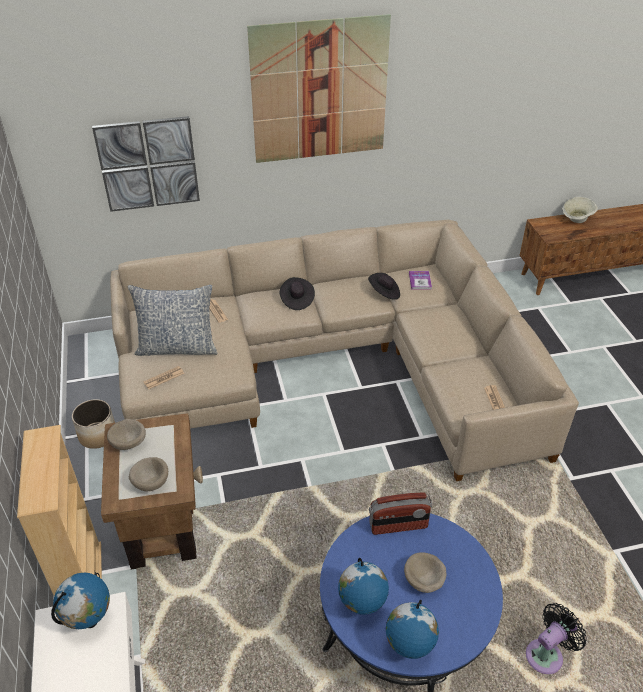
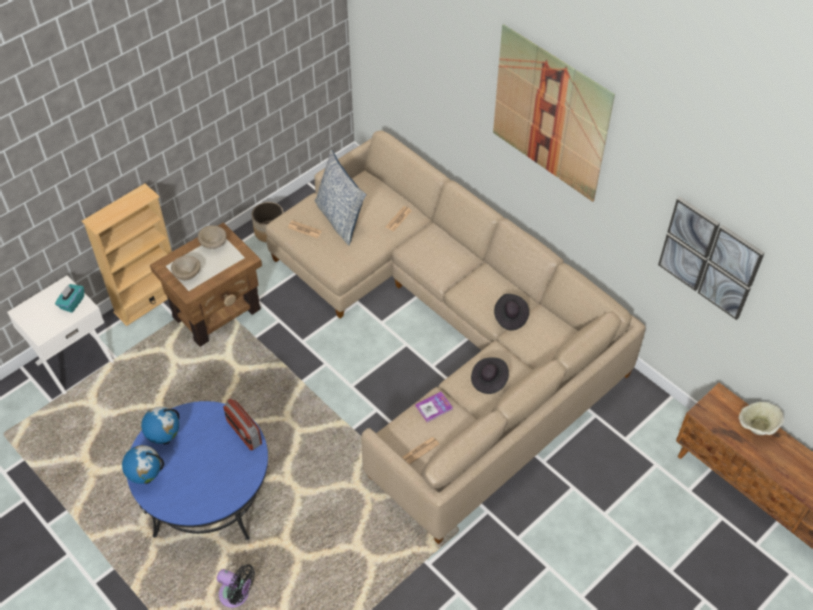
camera: 60 degrees right, 10 degrees up
(90, 620) = (72, 303): globe -> turquoise tissue box
(148, 164) = (422, 74): picture -> picture (709, 257)
(296, 300) = (452, 262): black hat -> black hat (489, 380)
(420, 281) = (548, 336): book -> book (434, 407)
(423, 581) = (204, 466): beige bowl -> none

